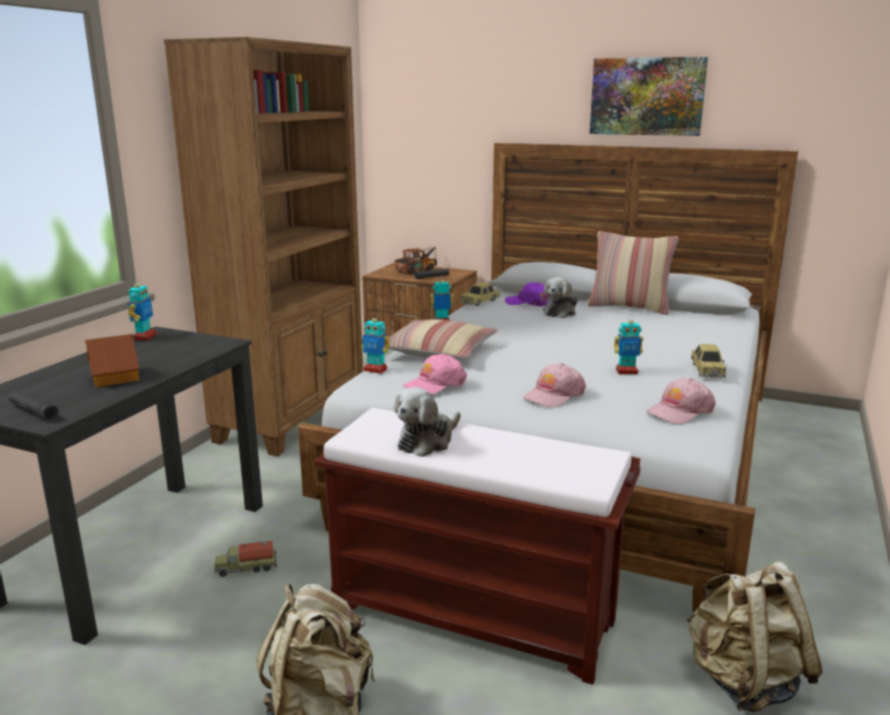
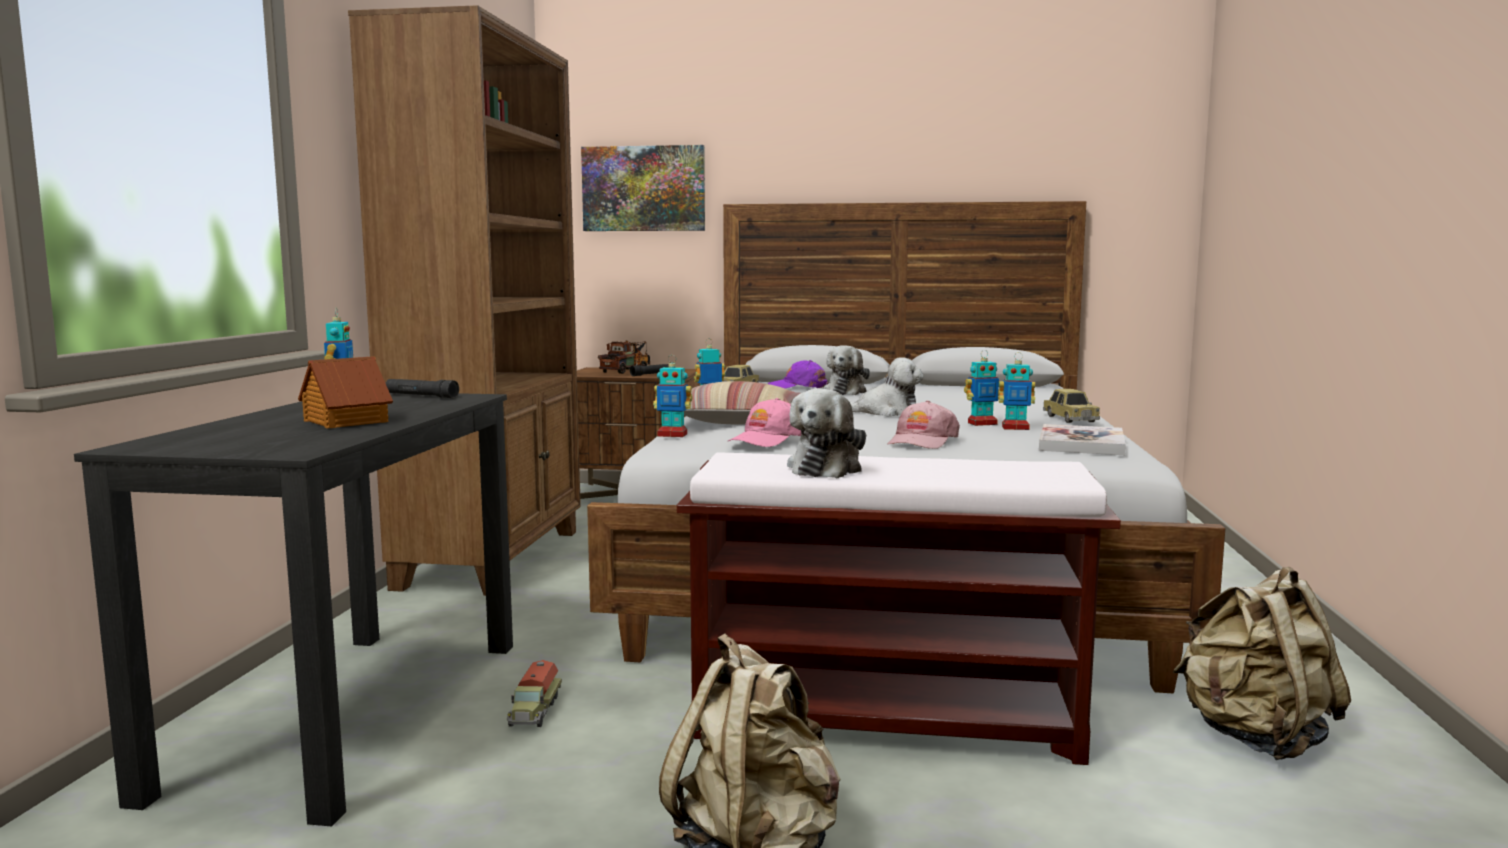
camera: 15 degrees left, 10 degrees down
(33, 412) = (258, 447): black flashlight -> black flashlight (421, 396)
(246, 568) = (534, 711): toy truck -> toy truck turned 60 degrees counterclockwise
(562, 348) = (885, 412): none -> plush toy
(629, 307) = (922, 386): pillow -> none
(647, 96) = (909, 145): picture -> picture (644, 189)
(648, 380) = (1015, 428): none -> toy robot
(679, 411) = (1081, 444): pink cap -> book

